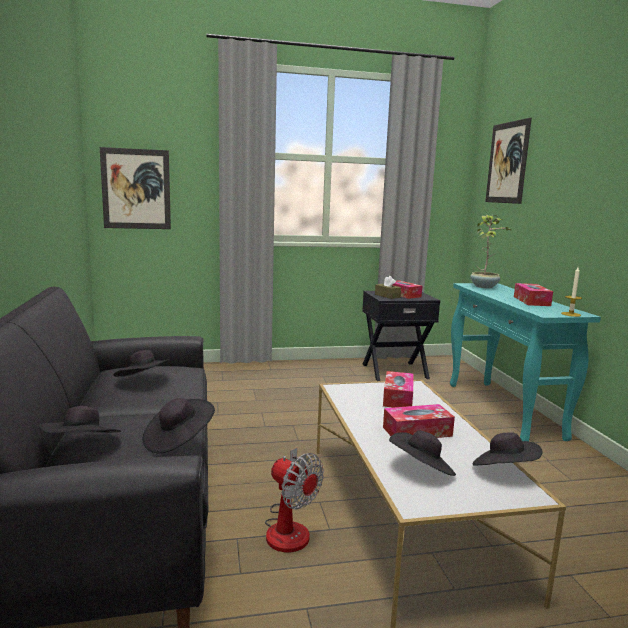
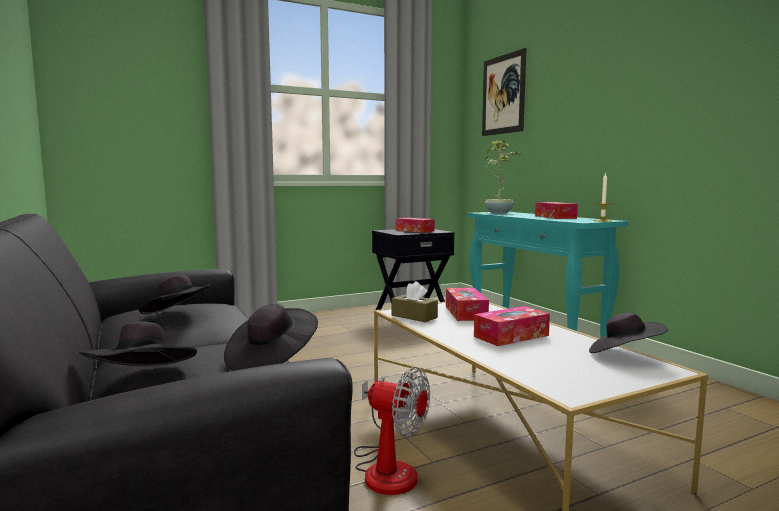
camera: 15 degrees left, 5 degrees down
(136, 189) = (105, 122): picture -> none
(387, 296) = (400, 232): brown tissue box -> brown tissue box (414, 316)
(422, 470) = (547, 364): black hat -> none

